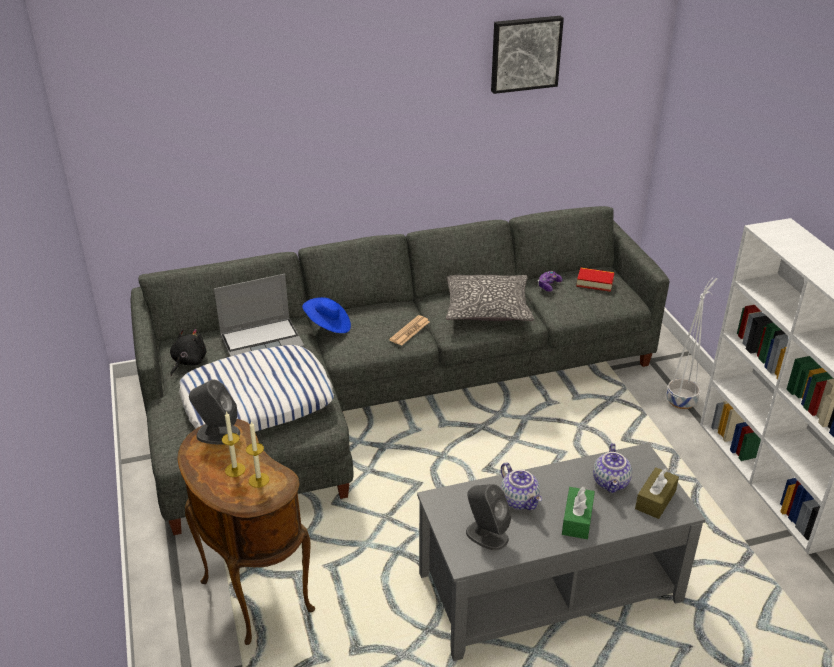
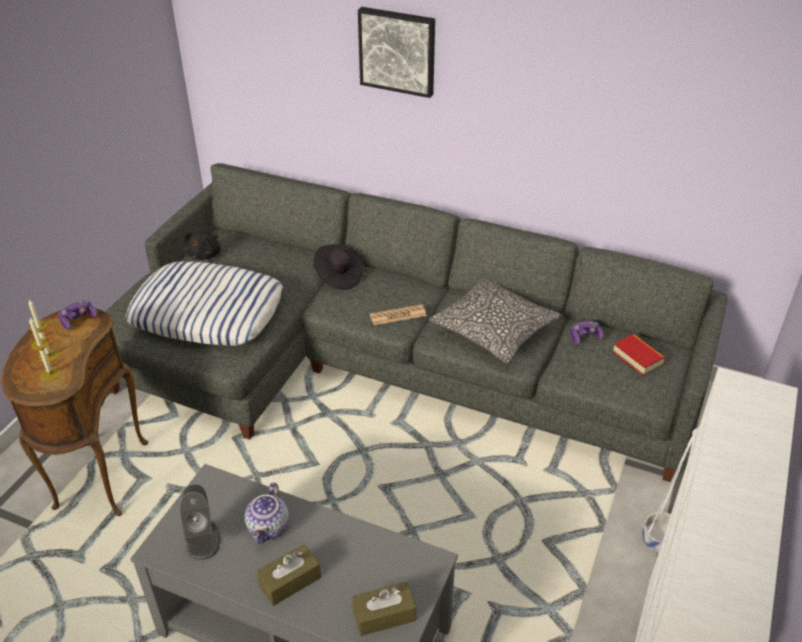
camera: 40 degrees right, 5 degrees up
(188, 362) = (205, 254): black plush toy -> black plush toy turned 135 degrees clockwise
(217, 434) = (78, 319): grey speaker -> game controller
(262, 341) = (272, 264): laptop -> none
(328, 326) = (338, 276): blue hat -> black hat
(525, 53) = (642, 58): picture -> picture (398, 51)
(577, 520) = (290, 581): green tissue box -> brown tissue box
(611, 483) = (367, 569): teapot -> none

